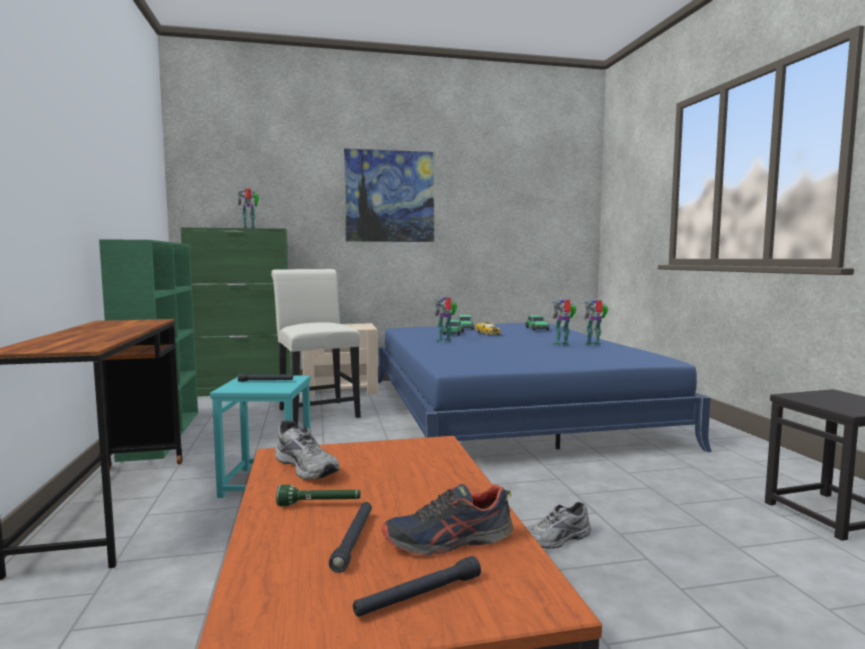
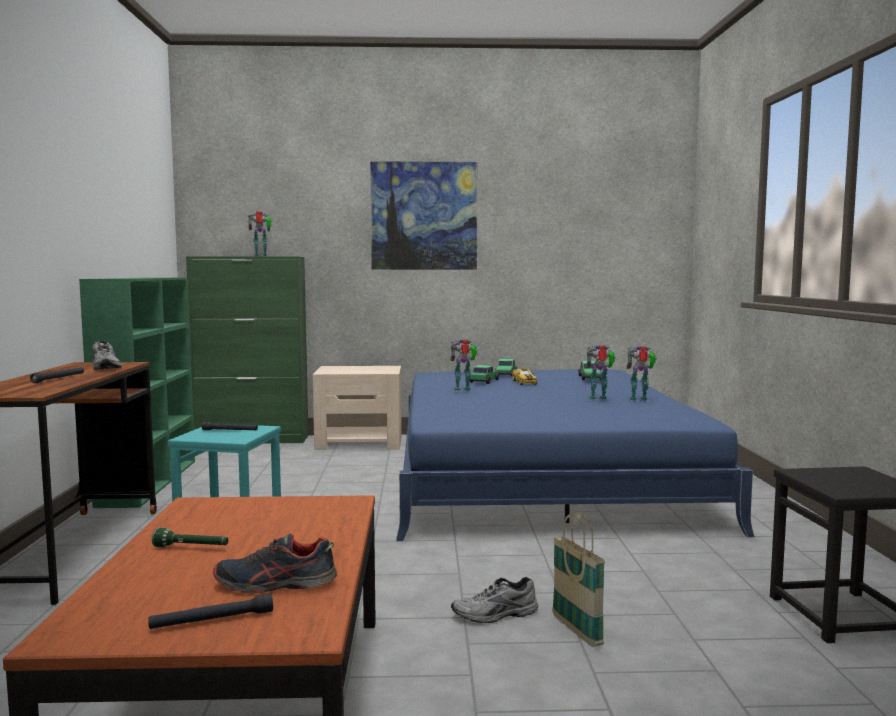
camera: 10 degrees right, 0 degrees up
(308, 466) = (209, 516): grey shoe -> grey shoe (107, 367)
(316, 411) = (320, 466): white chair -> none
(353, 540) = (196, 578): black flashlight -> black flashlight (59, 378)
(636, 548) = (576, 630): none -> basket

